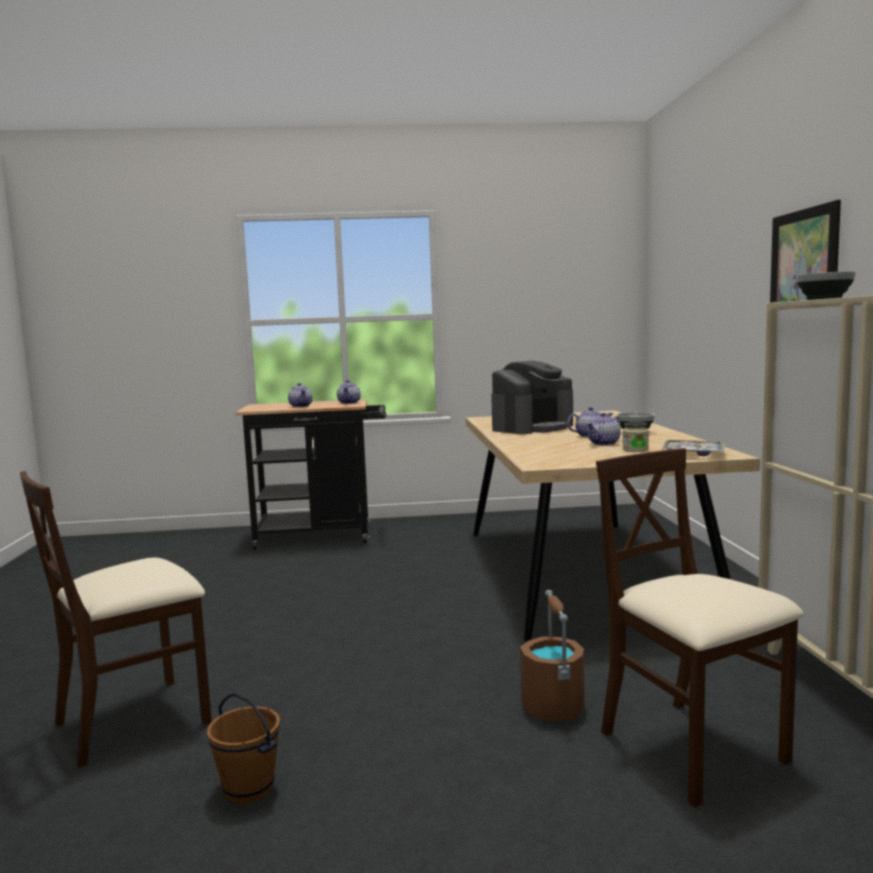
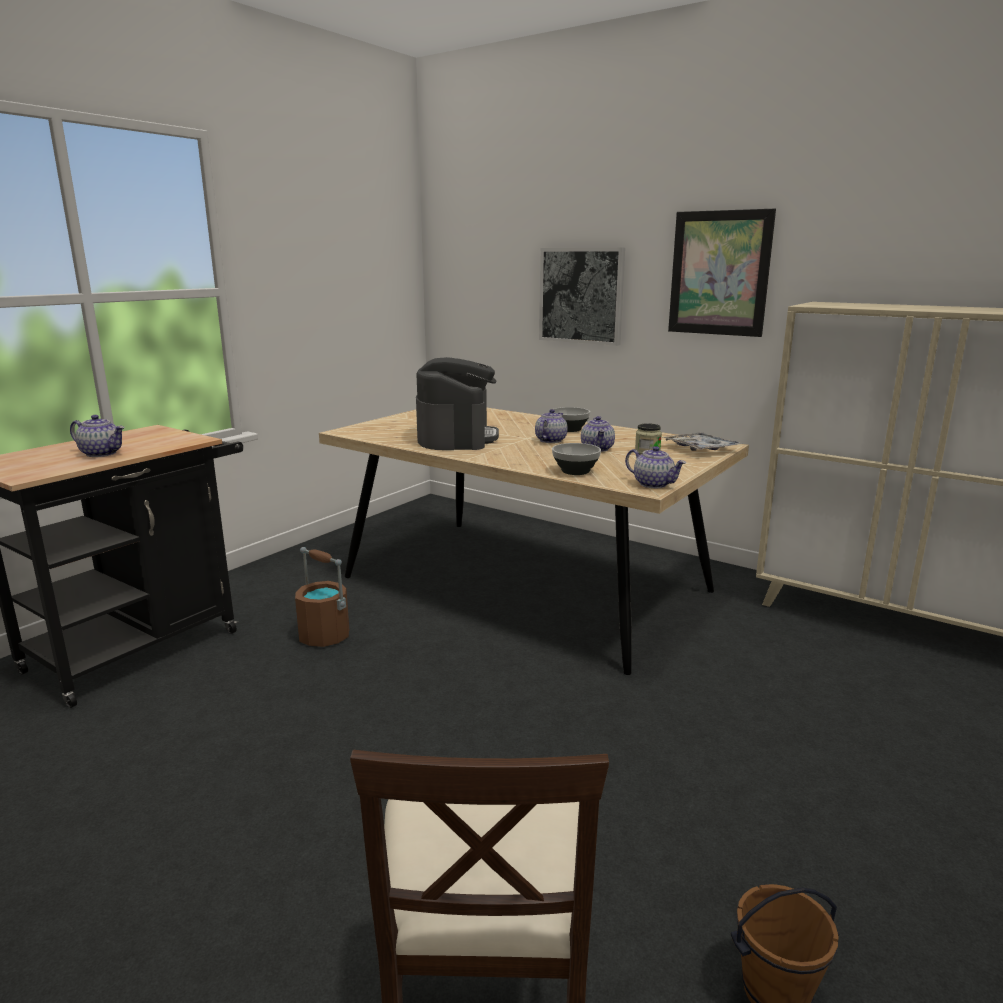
camera: 50 degrees left, 10 degrees up
(349, 403) = (165, 435): teapot -> teapot (654, 484)
(553, 708) = (766, 725): brown bucket -> brown bucket (325, 636)
(692, 749) = (879, 706): beige chair -> none
(720, 310) = (581, 295): none -> picture
(823, 299) = (820, 304): bowl -> bowl (575, 471)

